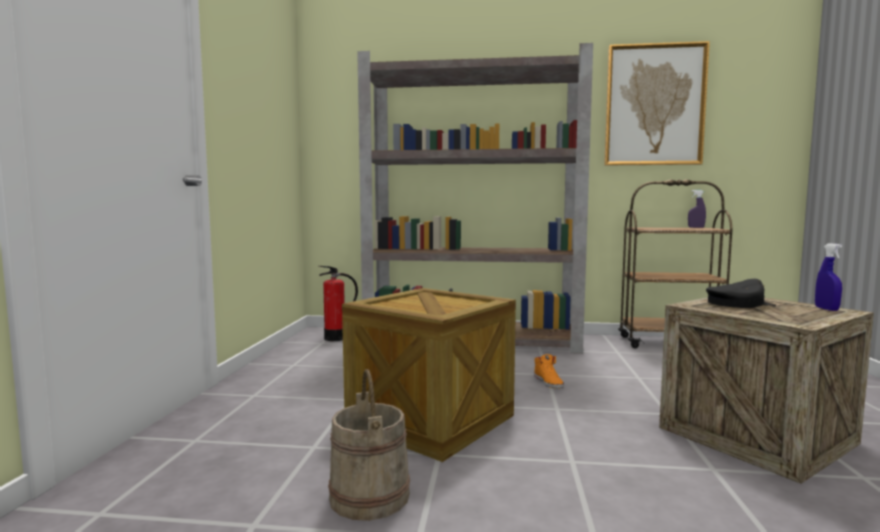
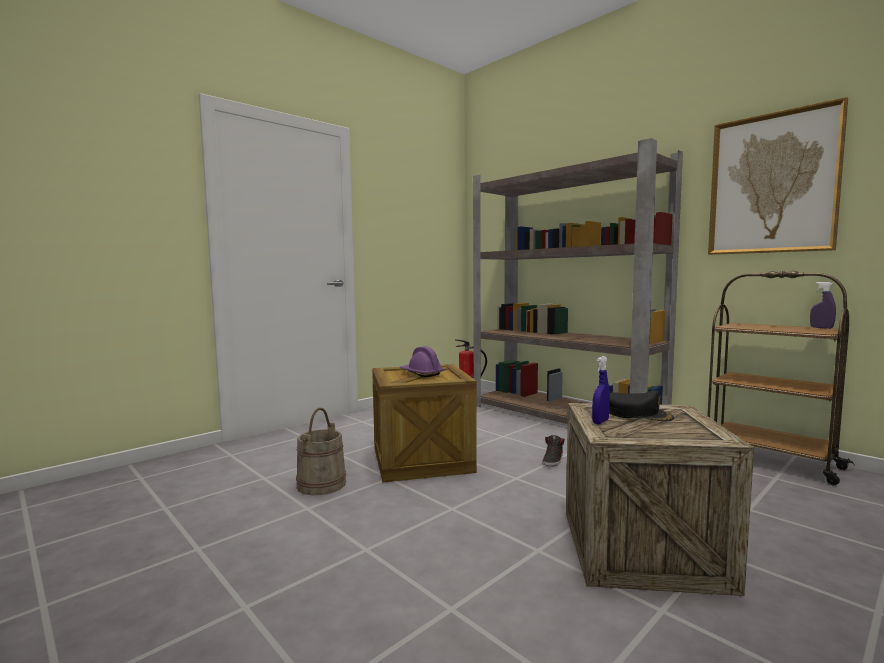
camera: 40 degrees right, 0 degrees up
(427, 301) = (421, 373): none -> purple hard hat
(548, 382) = (553, 460): orange shoe -> black shoe
(826, 309) = (709, 434): blue spray bottle -> blue spray bottle (600, 422)

